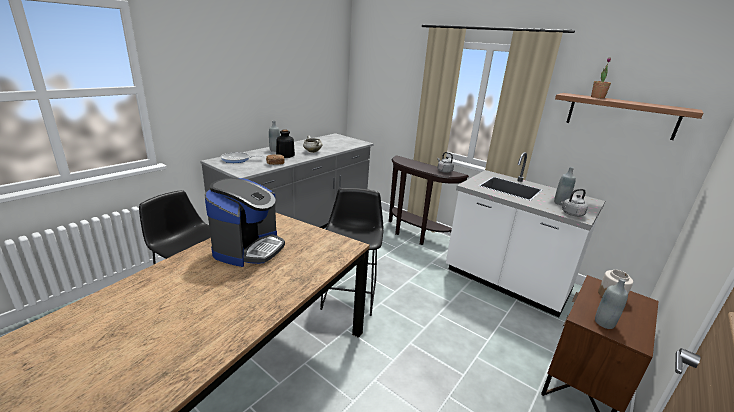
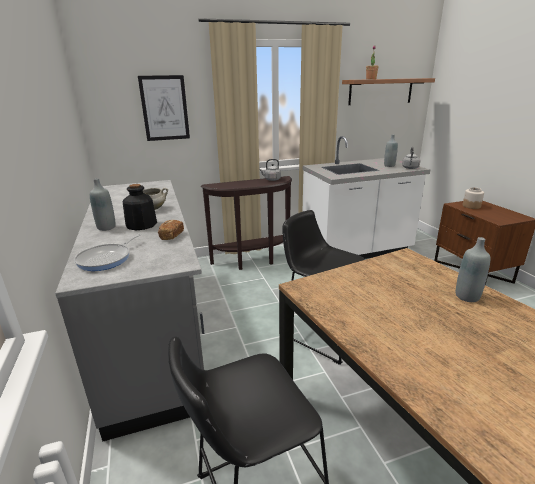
camera: 55 degrees left, 0 degrees up
(248, 248) = (394, 318): coffee machine -> none
(393, 90) = (164, 108): none -> picture
(604, 323) = (503, 218): grey bottle -> grey bottle (467, 296)

